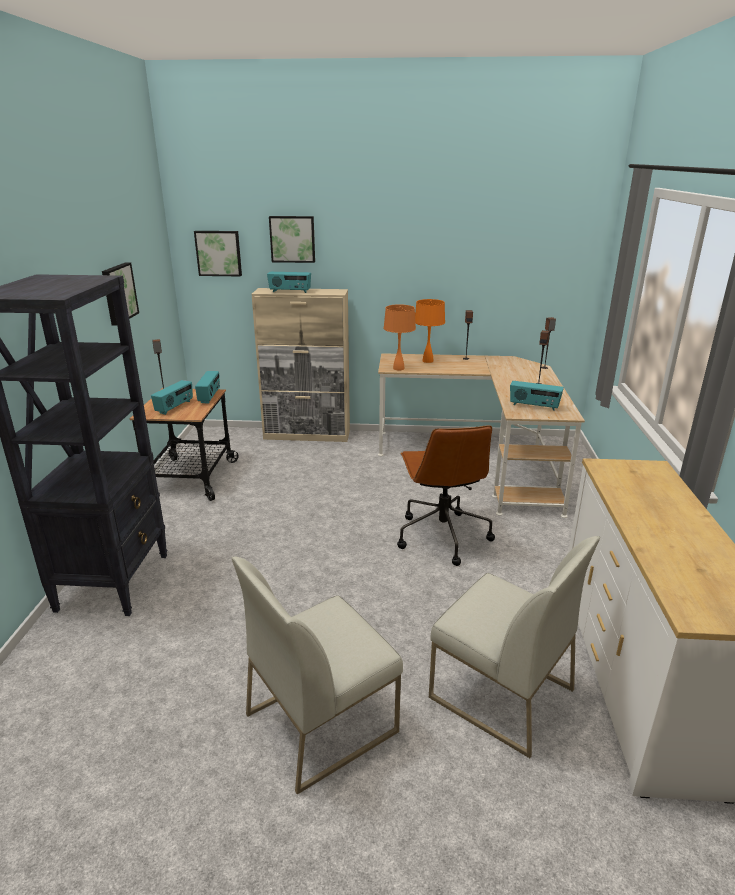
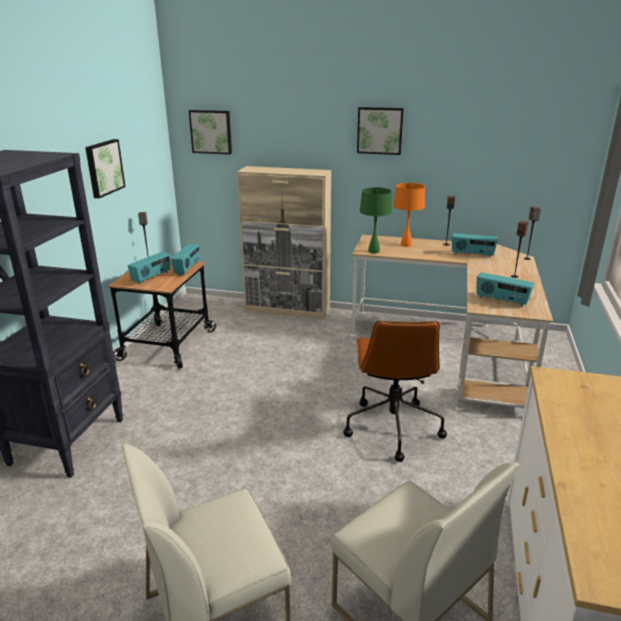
camera: 10 degrees right, 0 degrees up
(290, 292) = (273, 171): radio -> radio (472, 255)
(292, 239) = (280, 119): picture -> picture (380, 130)
(398, 368) = (373, 251): orange table lamp -> green table lamp

